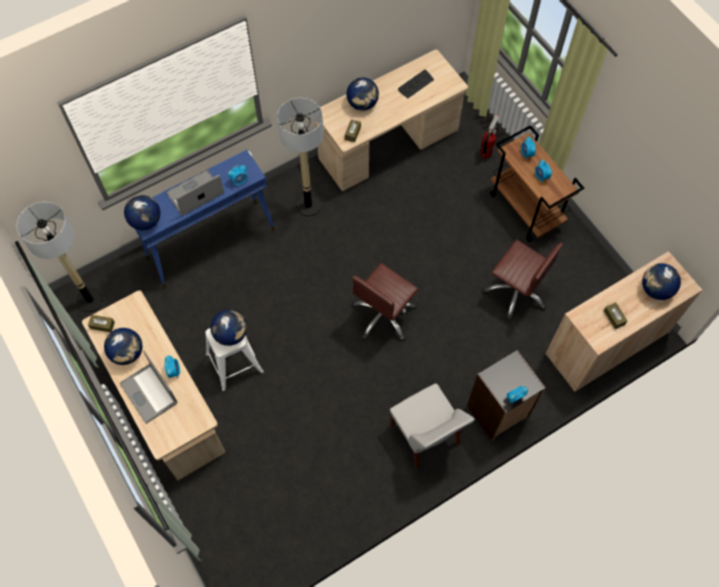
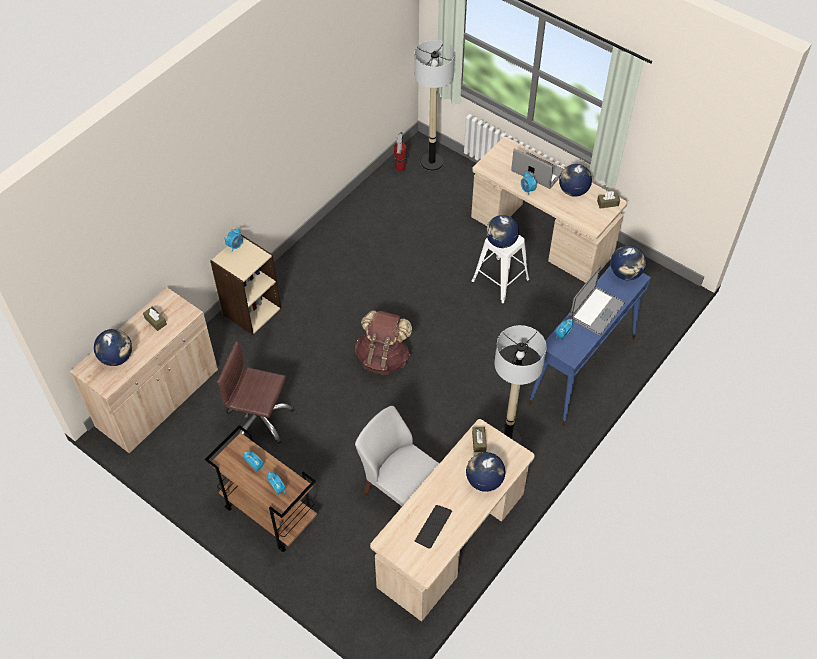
camera: 160 degrees right, 10 degrees down
(90, 300) = (659, 289): floor lamp -> floor lamp (431, 162)
(383, 315) = (383, 358): brown office chair -> brown backpack
(425, 436) = (310, 275): white chair -> white chair (399, 489)
(486, 154) = (333, 568): fire extinguisher -> fire extinguisher (400, 168)
(498, 412) = (251, 311): black bookcase -> beige bookcase

